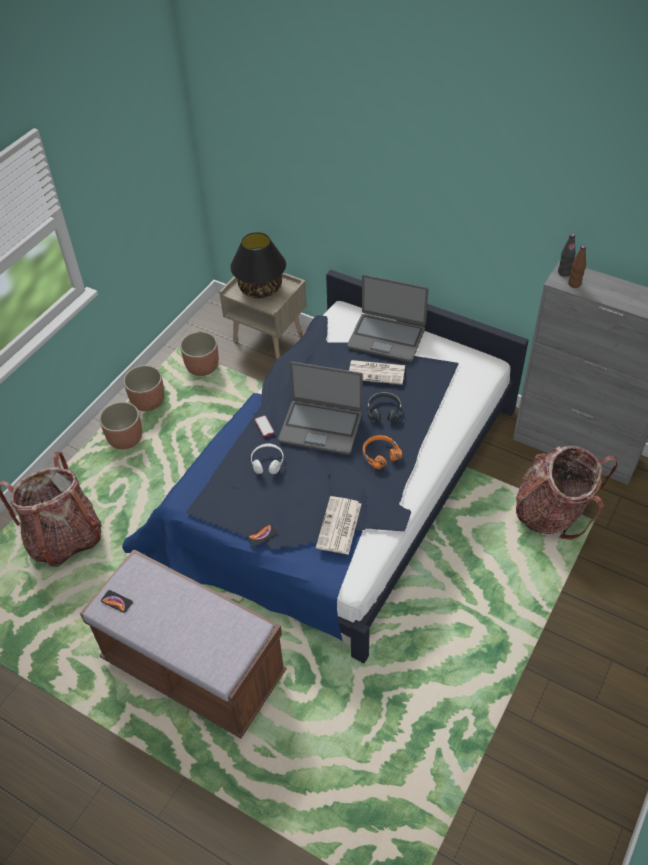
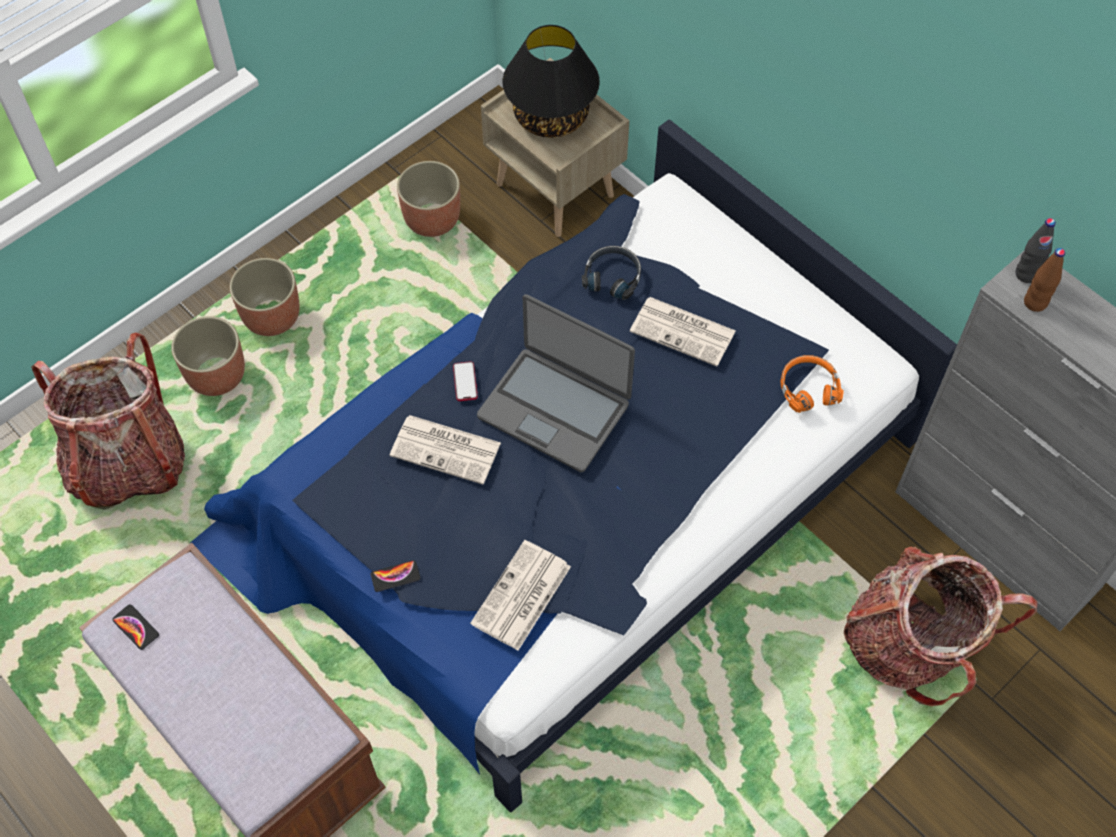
camera: 15 degrees right, 10 degrees up
(148, 401) = (327, 258): planter -> planter (216, 374)
(267, 462) = (447, 449): white headphones -> newspaper
(380, 454) = (633, 485): orange headphones -> orange headphones (808, 387)
(384, 410) = (670, 406): black headphones -> black headphones (612, 276)
(386, 337) = (724, 269): laptop -> none

